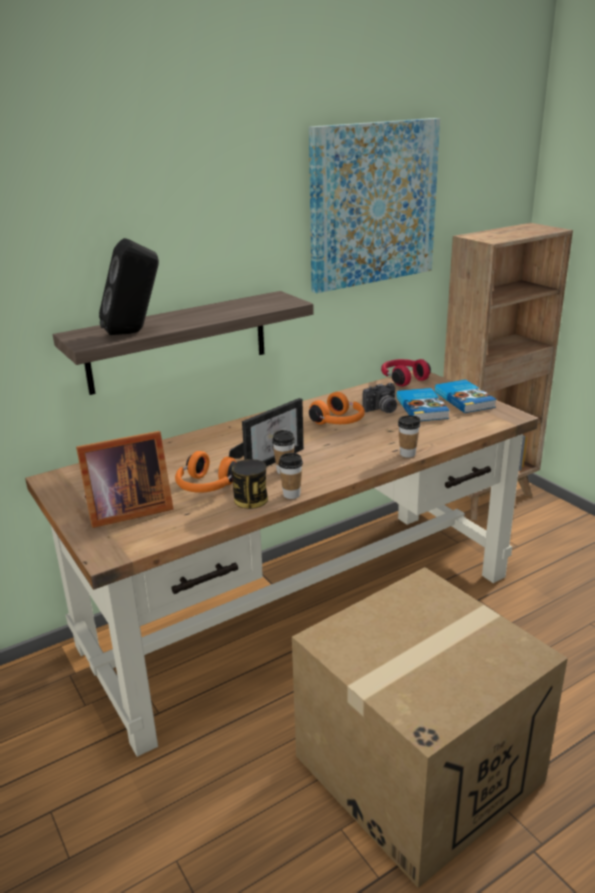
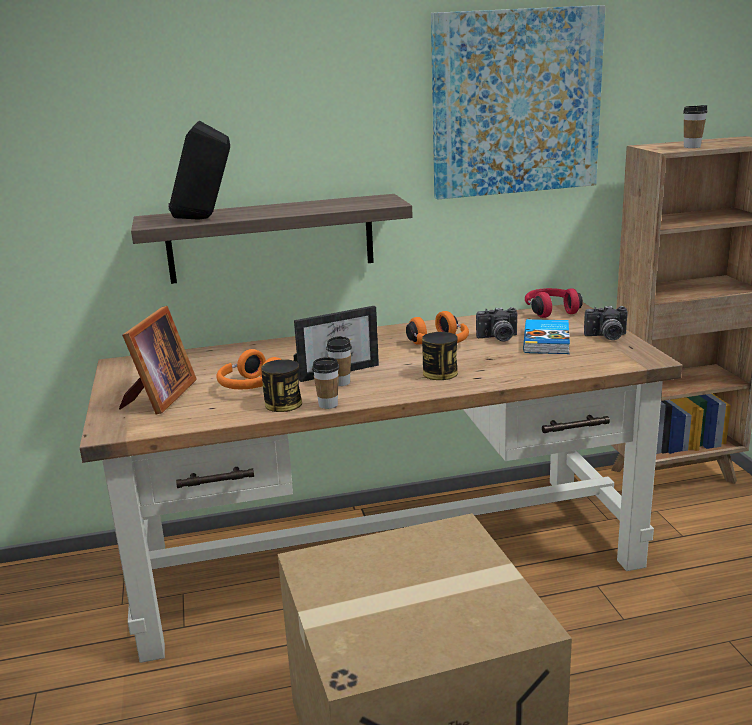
camera: 20 degrees right, 5 degrees down
(126, 511) = (159, 398): picture frame -> picture frame turned 75 degrees counterclockwise
(361, 450) = (440, 373): none -> can
(407, 454) = (488, 382): cup -> cup (692, 147)
(465, 399) = (606, 337): book -> camera

